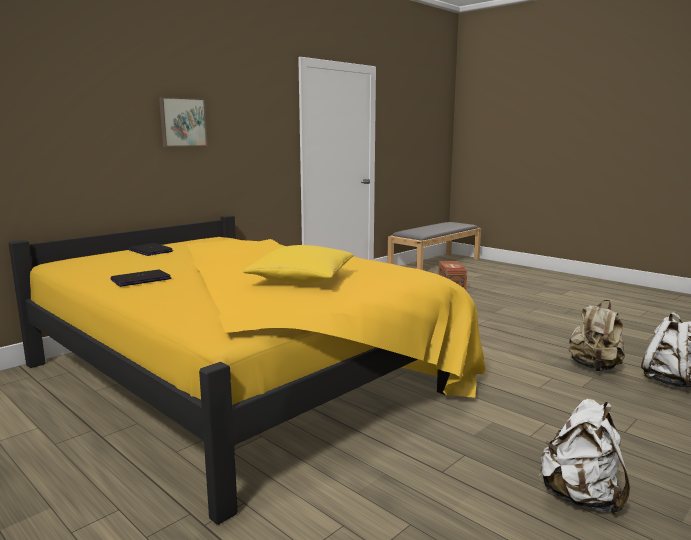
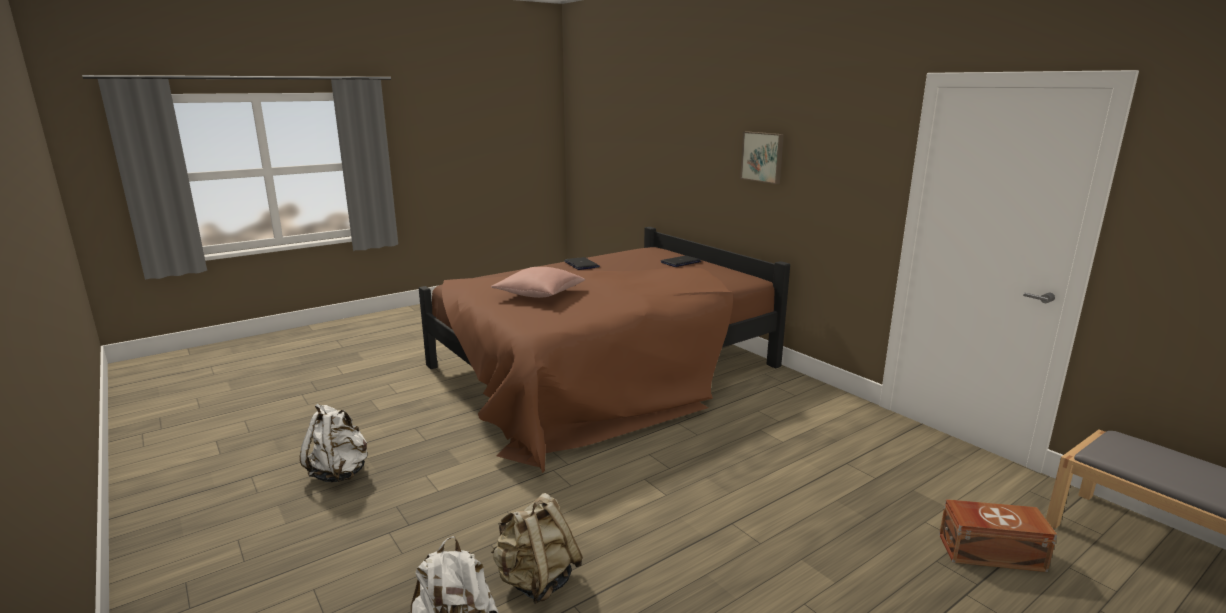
camera: 100 degrees right, 5 degrees up
(246, 376) = (602, 371): yellow bed -> brown bed
(302, 280) = (539, 294): yellow pillow -> pink pillow

